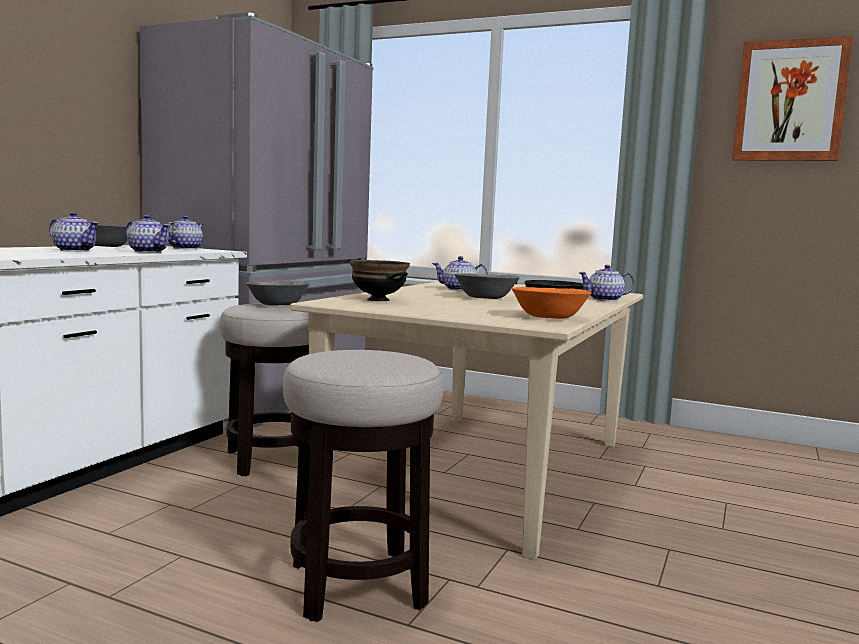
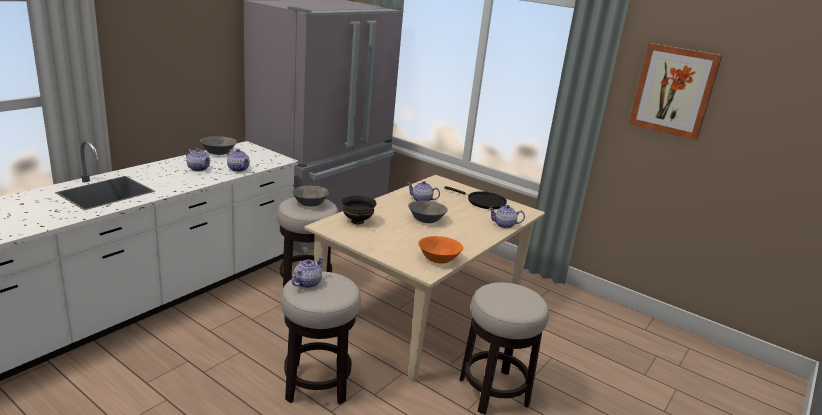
camera: 10 degrees right, 15 degrees up
(184, 248) = (263, 155): teapot -> teapot (307, 283)
(680, 555) = (494, 392): none -> stool

